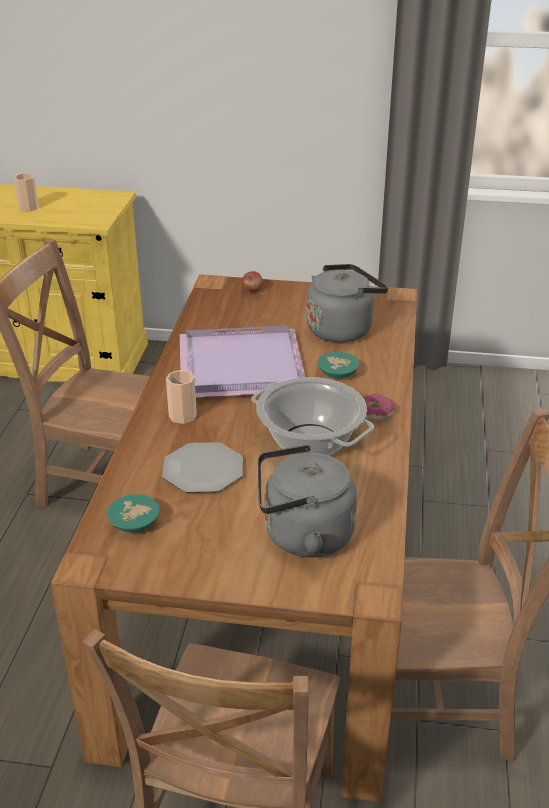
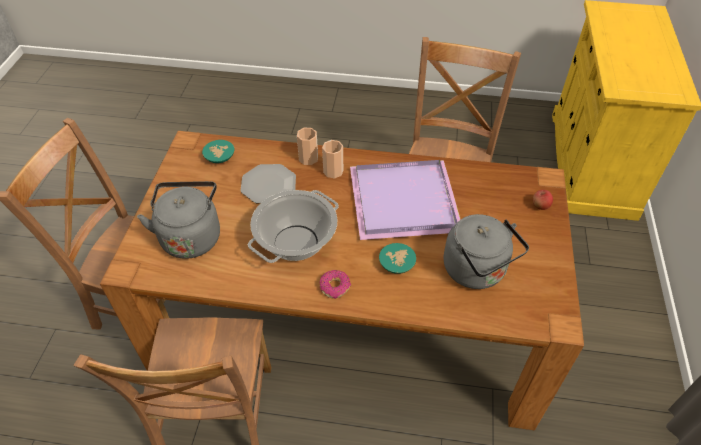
camera: 90 degrees right, 15 degrees up
(28, 207) = (629, 50): cup -> cup (308, 158)

